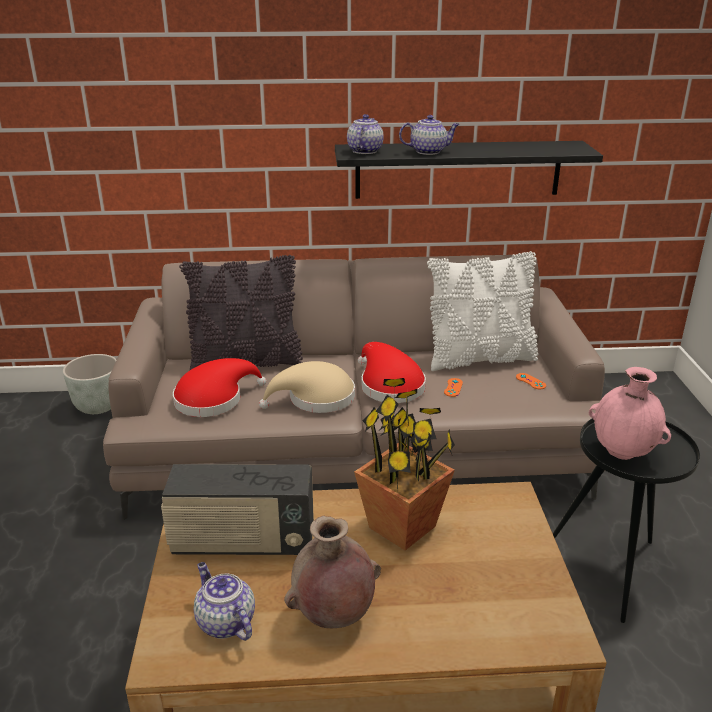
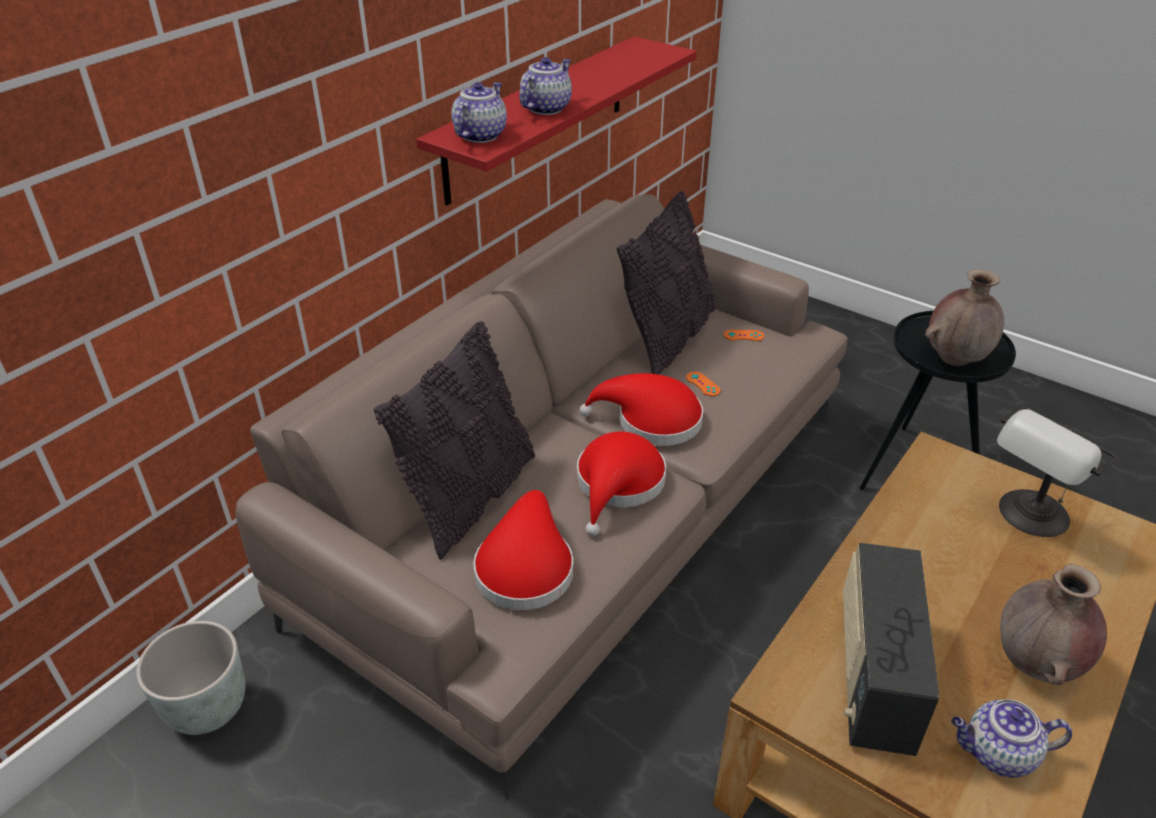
camera: 50 degrees left, 10 degrees up
(243, 543) = (872, 676): radio -> radio turned 150 degrees clockwise
(316, 399) = (618, 485): beige hat -> red hat
(364, 151) = (480, 135): teapot -> teapot turned 60 degrees clockwise
(403, 526) = (930, 546): potted plant -> none
(458, 169) = (538, 118): black shelf -> red shelf
(480, 358) = (667, 338): white pillow -> black pillow
(497, 565) = (1027, 520): none -> table lamp
(623, 453) = (955, 359): pink vase -> brown vase

